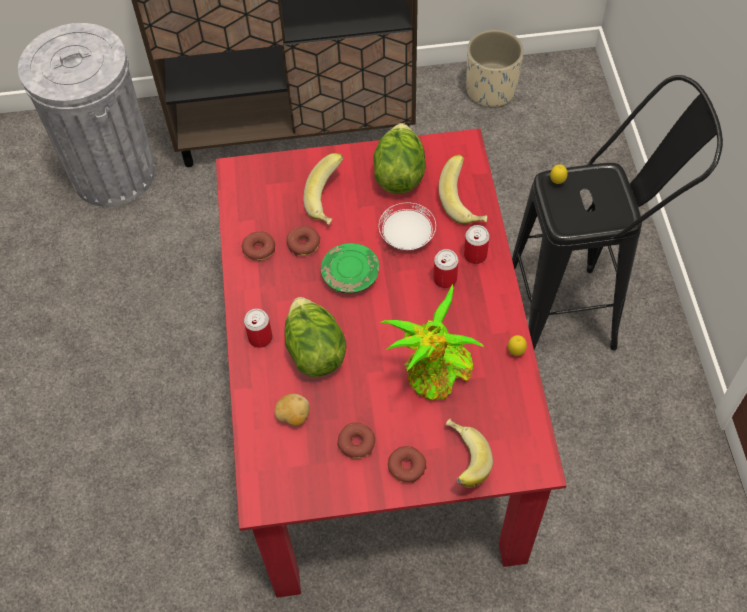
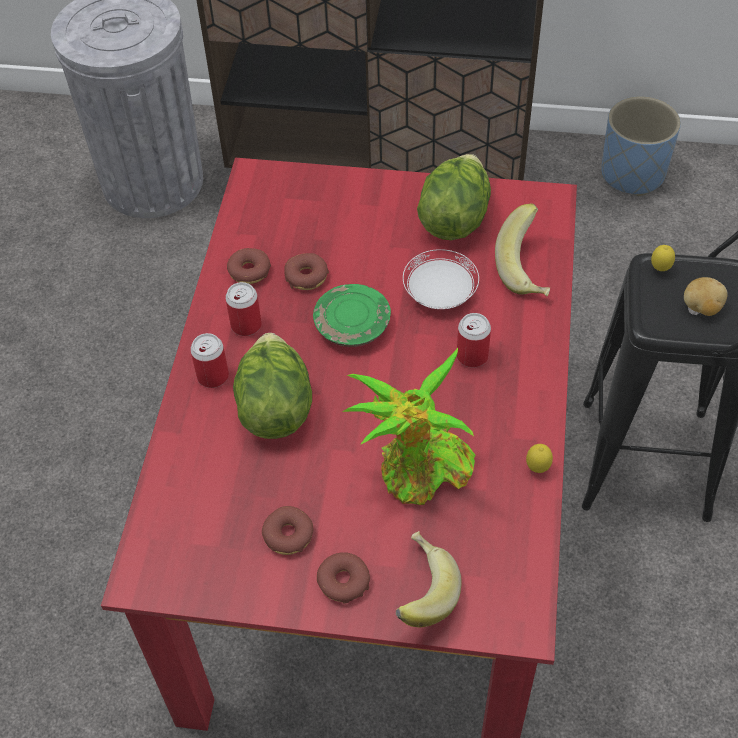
camera: 15 degrees right, 5 degrees down
(293, 416) = (219, 481): potato -> potato (701, 308)
(329, 201) = (356, 233): banana -> none
(475, 255) = (521, 335): can -> can (246, 325)
(491, 90) = (633, 174): beige planter -> blue planter

